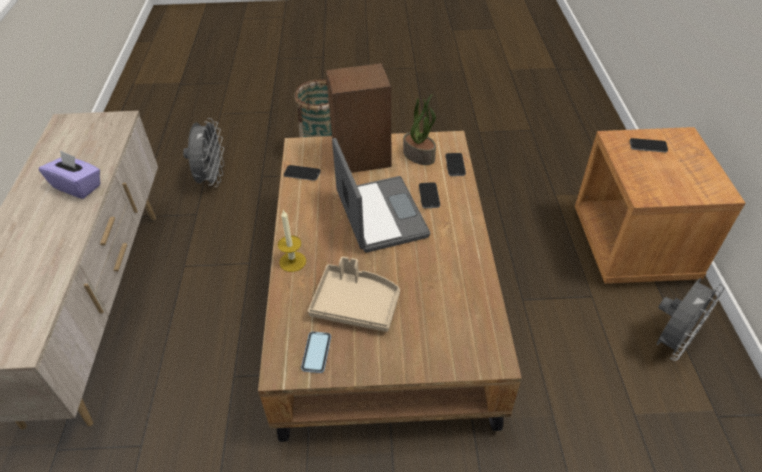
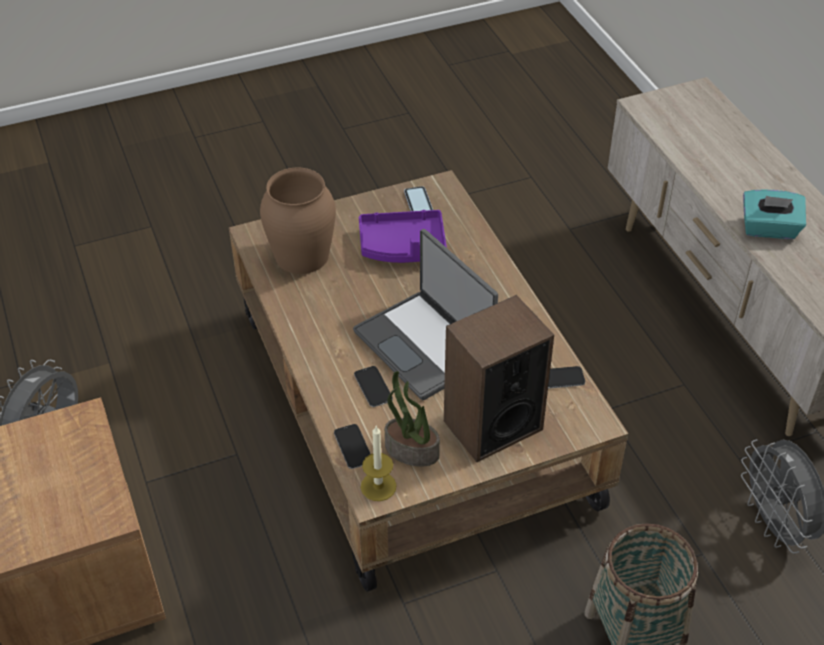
camera: 160 degrees right, 0 degrees up
(78, 186) = (769, 229): purple tissue box -> turquoise tissue box
(292, 261) = (493, 270): candle -> candle (378, 486)
(356, 304) = (403, 247): beige tray -> purple tray
(452, 320) = (302, 255): none -> brown vase
(648, 146) = (60, 513): phone -> none

